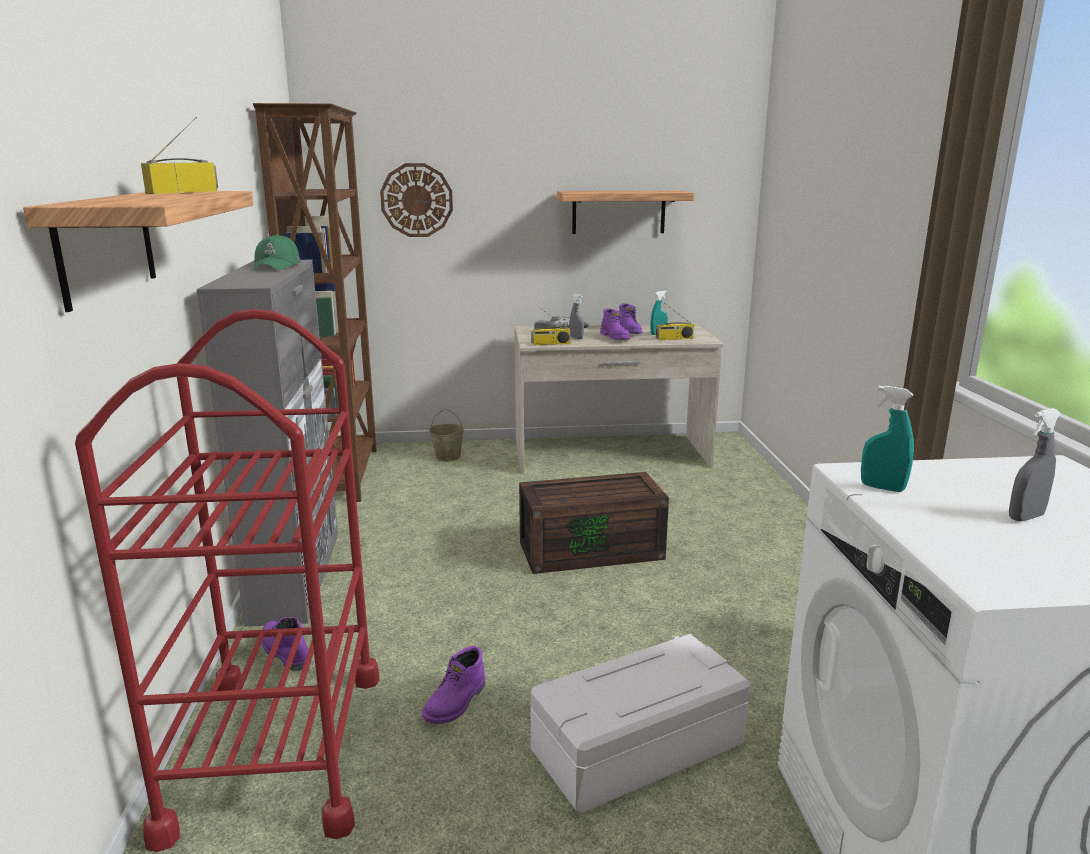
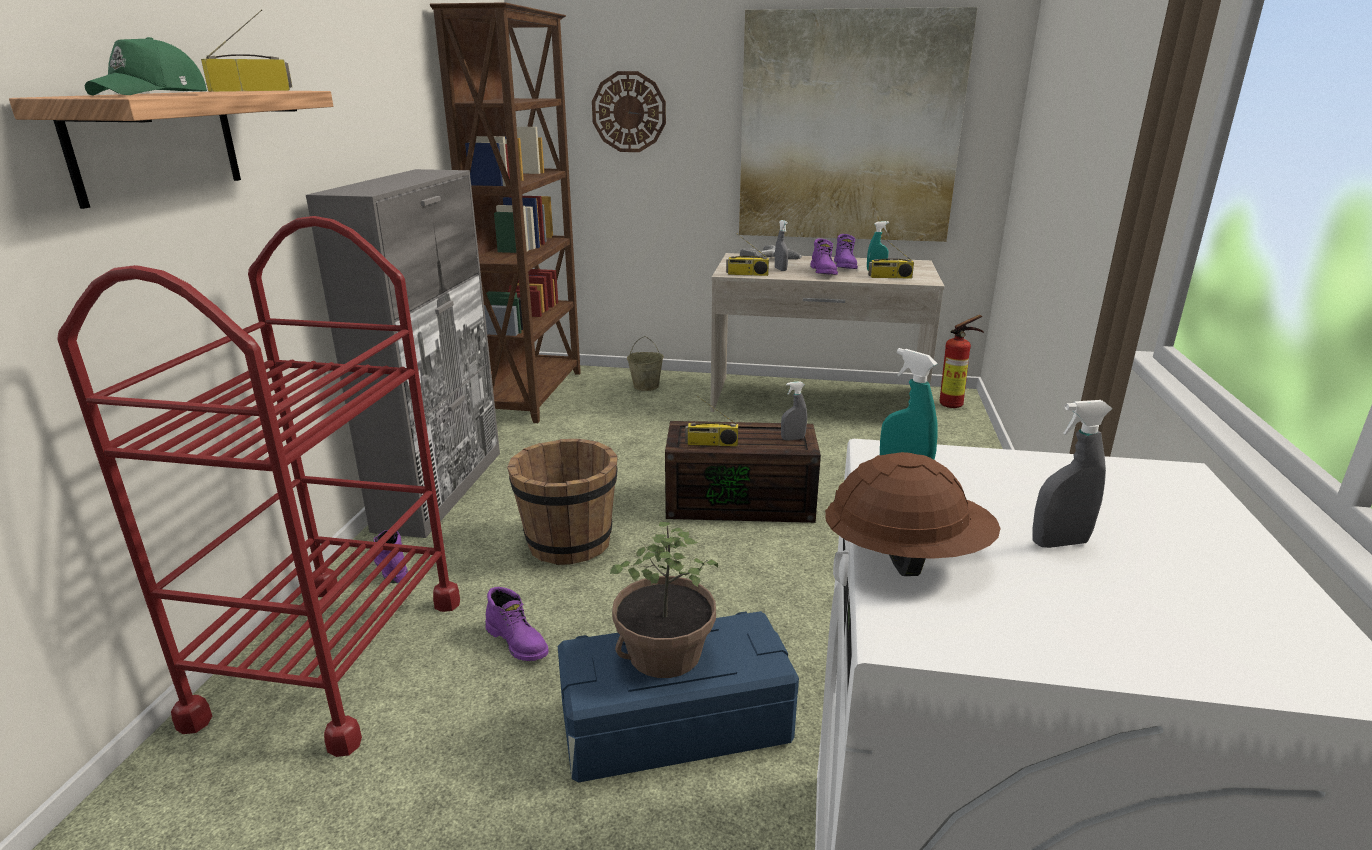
camera: 15 degrees right, 5 degrees up
(278, 266) = (422, 176): green cap -> green cap (153, 94)
(454, 607) = (568, 542): none -> brown bucket
(456, 703) = (518, 642): purple boot -> purple boot turned 90 degrees counterclockwise
(569, 498) = (711, 444): none -> radio
(618, 212) = (849, 129): shelf -> picture
(632, 680) = (664, 652): none -> potted plant
(637, 486) = (793, 439): none -> grey spray bottle
(638, 749) = (674, 726): white storage box -> blue storage box
(728, 447) = (954, 405): none -> fire extinguisher
(939, 540) = (905, 557): none -> brown hard hat

